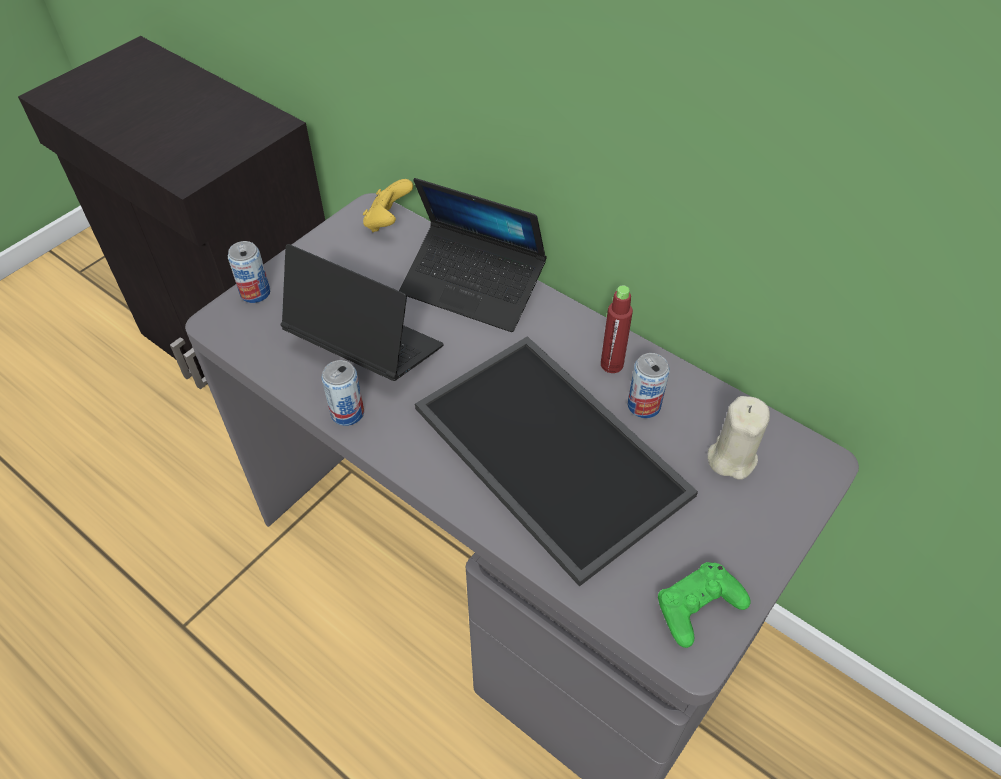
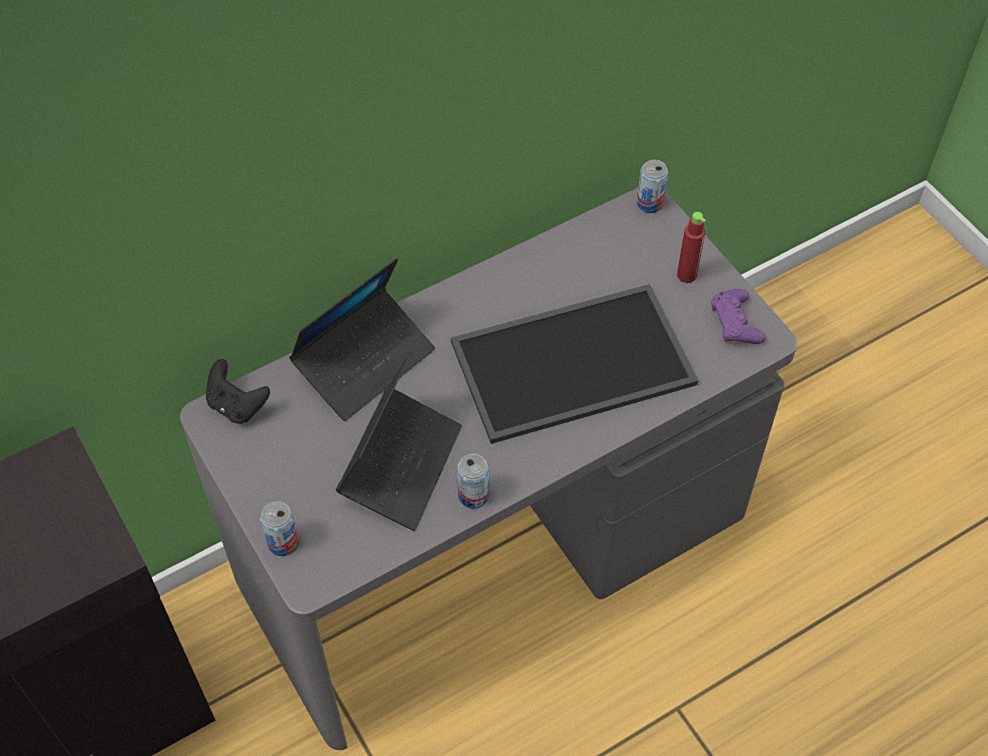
camera: 70 degrees left, 5 degrees up
(365, 347) = (401, 464): laptop -> laptop turned 150 degrees clockwise
(388, 222) = (237, 405): yellow game controller -> black game controller
(612, 364) = (502, 292): red bottle -> red bottle (686, 275)
(644, 405) = (553, 287): can -> can (649, 203)
(698, 607) = (736, 322): green game controller -> purple game controller
(731, 458) = (624, 254): beige candle -> none

